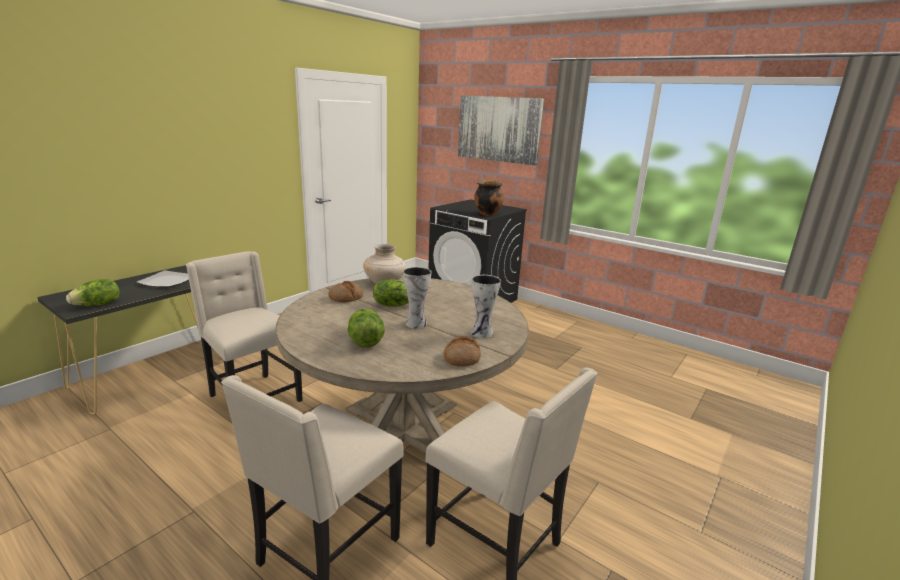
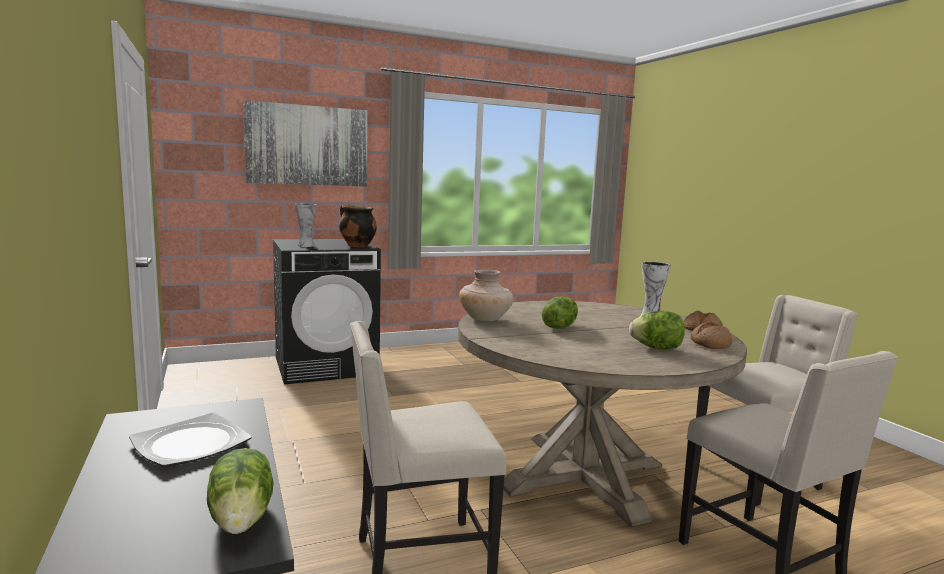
camera: 60 degrees left, 10 degrees down
(345, 297) = (518, 337): bread -> bread (710, 344)
(416, 323) = (616, 329): vase -> vase (305, 246)

